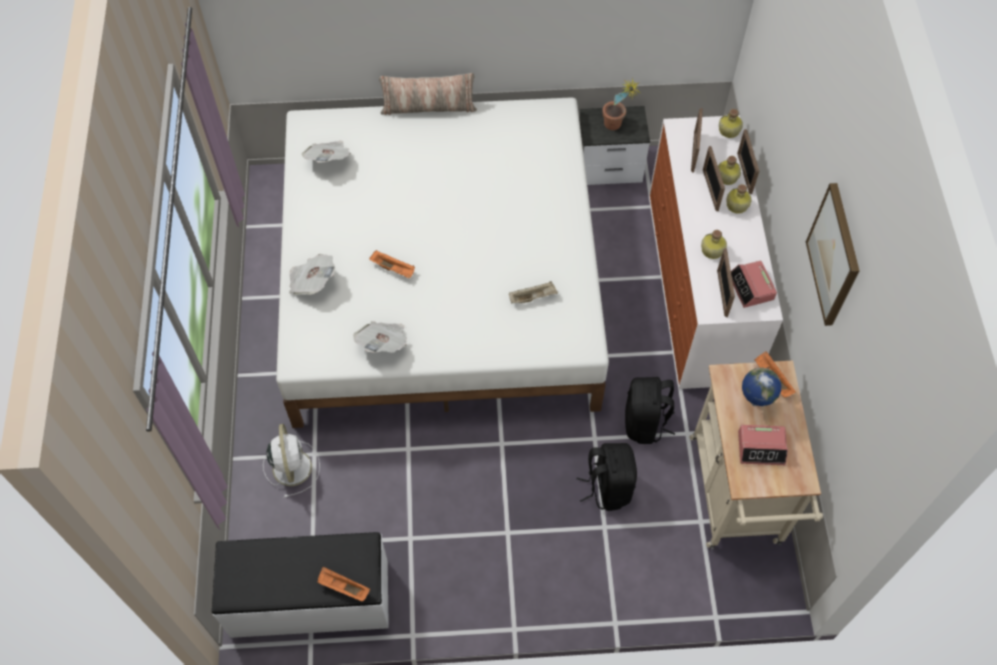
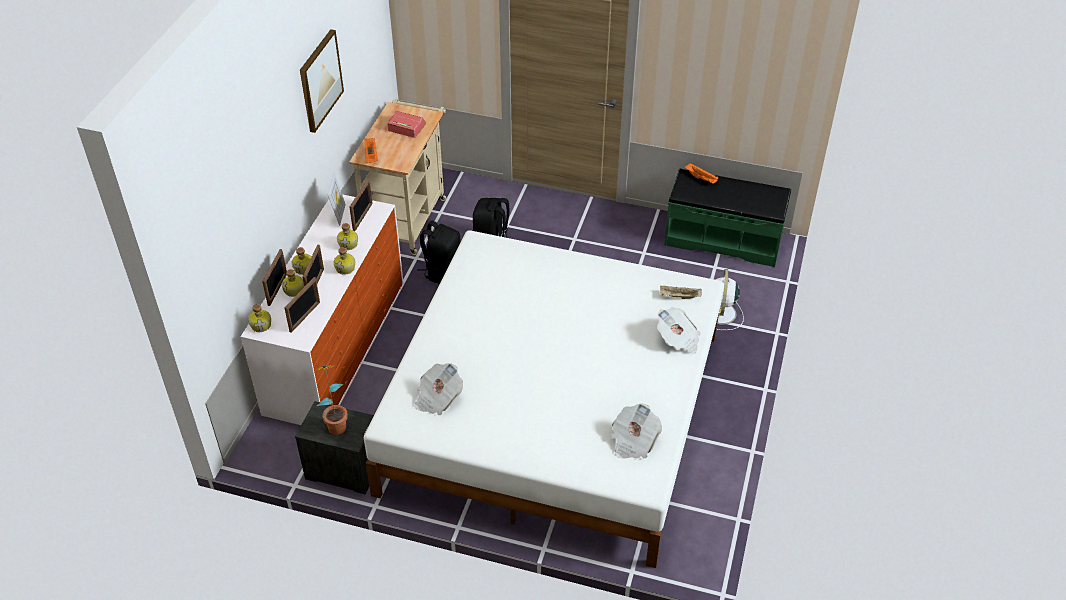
camera: 160 degrees left, 15 degrees down
(310, 600) = (723, 239): white bench -> green bench
(384, 343) = (631, 282): newspaper -> newspaper (438, 398)
(393, 269) = (604, 331): orange tray -> none
(428, 107) = (514, 467): pillow -> none
(533, 297) = (499, 281): beige tray -> beige tray (679, 297)
(693, 219) = (346, 268): none -> bottle
(751, 287) = (339, 215): alarm clock -> picture frame
(753, 403) = (394, 147): globe -> none

